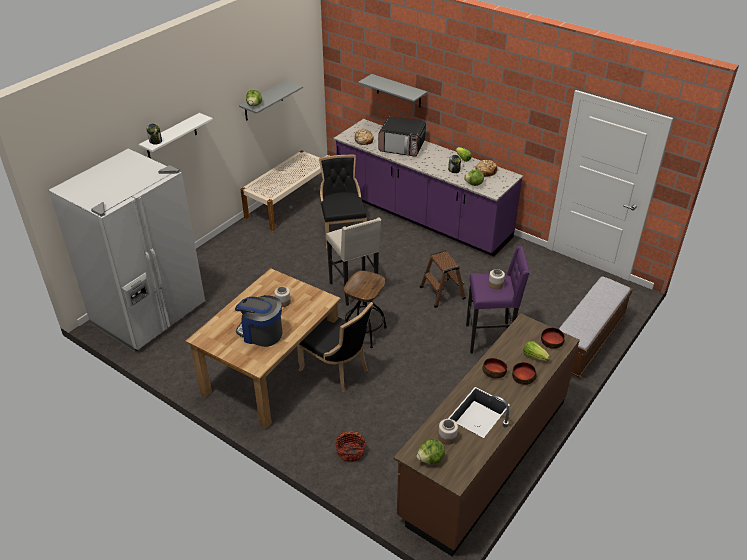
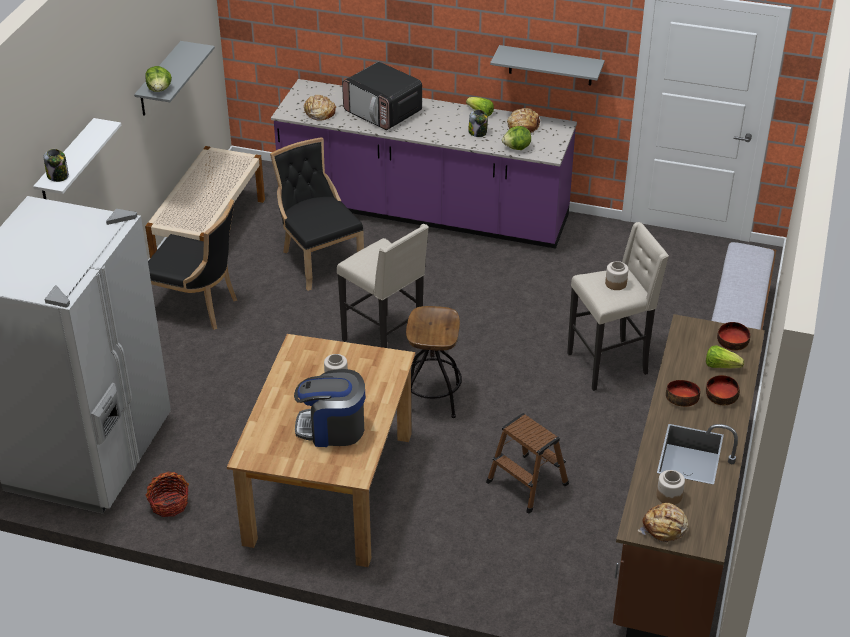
camera: 20 degrees left, 0 degrees up
(337, 370) = (423, 460): black chair -> black chair (197, 308)
(350, 452) = (502, 564): basket -> basket (169, 504)
(398, 91) = (358, 28): grey shelf -> grey shelf (550, 65)
(402, 147) = (383, 112): microwave -> microwave turned 45 degrees clockwise
(431, 459) = (664, 528): lettuce -> bread
(442, 293) = (511, 316): brown step ladder -> brown step ladder (527, 483)
(490, 338) = (609, 364): purple stool -> beige stool

